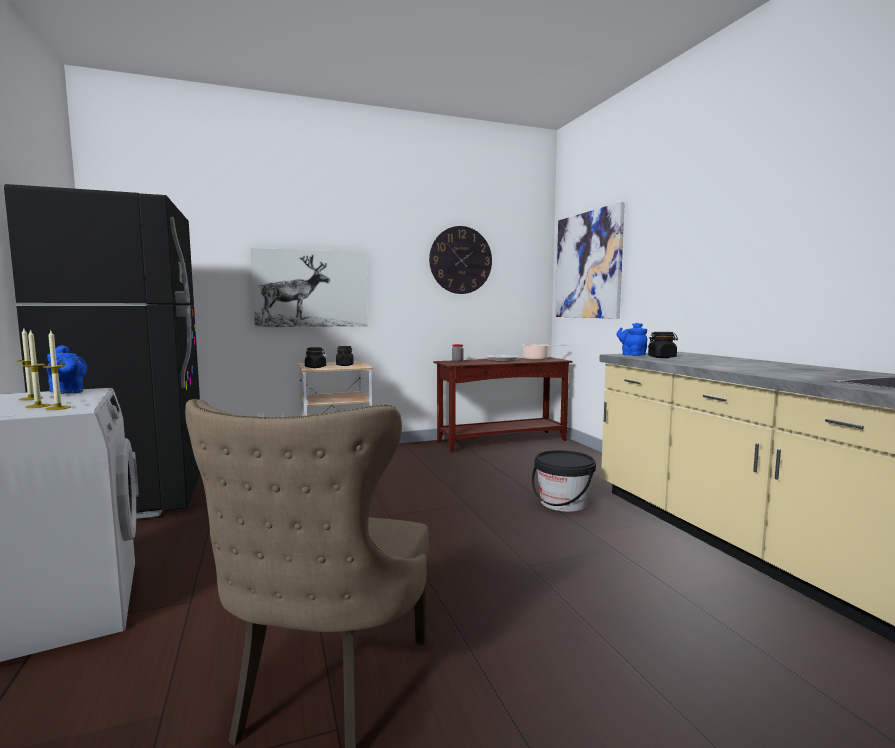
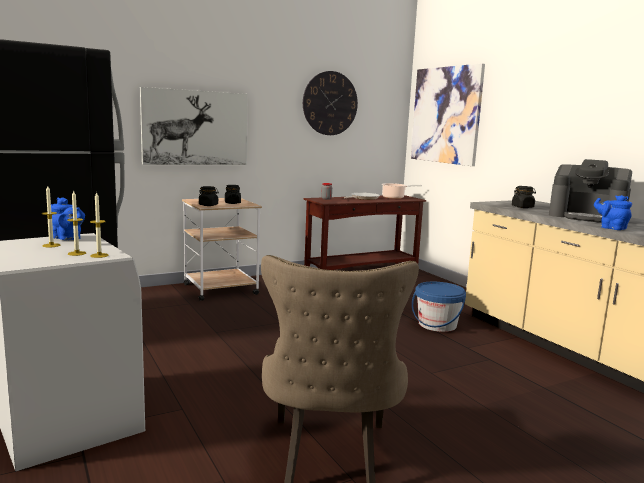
camera: 10 degrees left, 5 degrees up
(563, 503) = (437, 325): black bucket -> blue bucket
(632, 355) = (496, 203): blue teapot -> blue teapot (611, 228)
(741, 365) = (587, 217): none -> coffee machine

